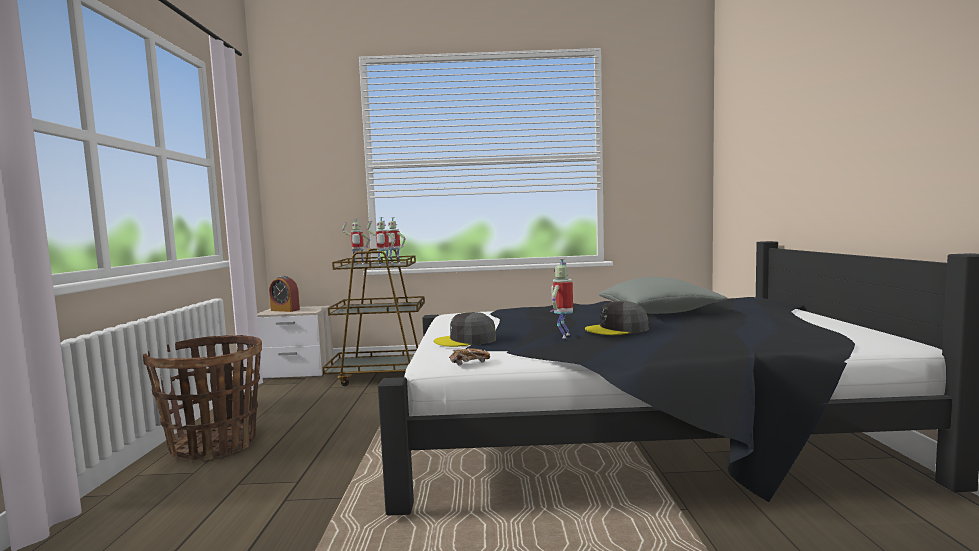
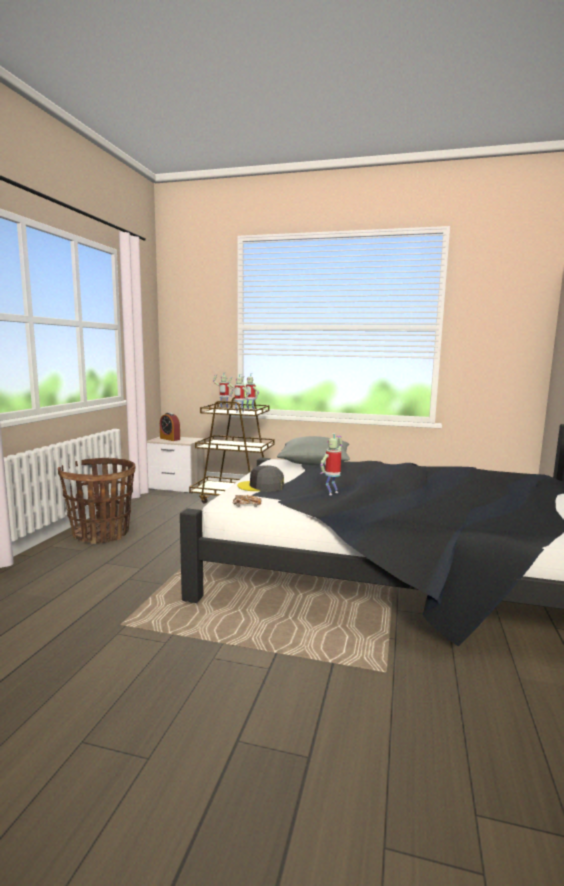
camera: 15 degrees right, 5 degrees up
(617, 329) = (377, 493): grey cap -> none
(658, 312) = (437, 480): grey pillow -> grey pillow (314, 463)

